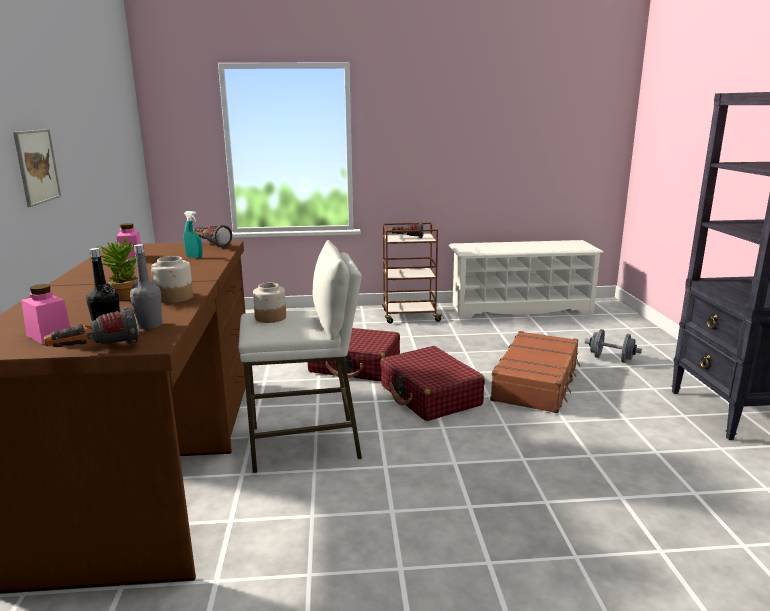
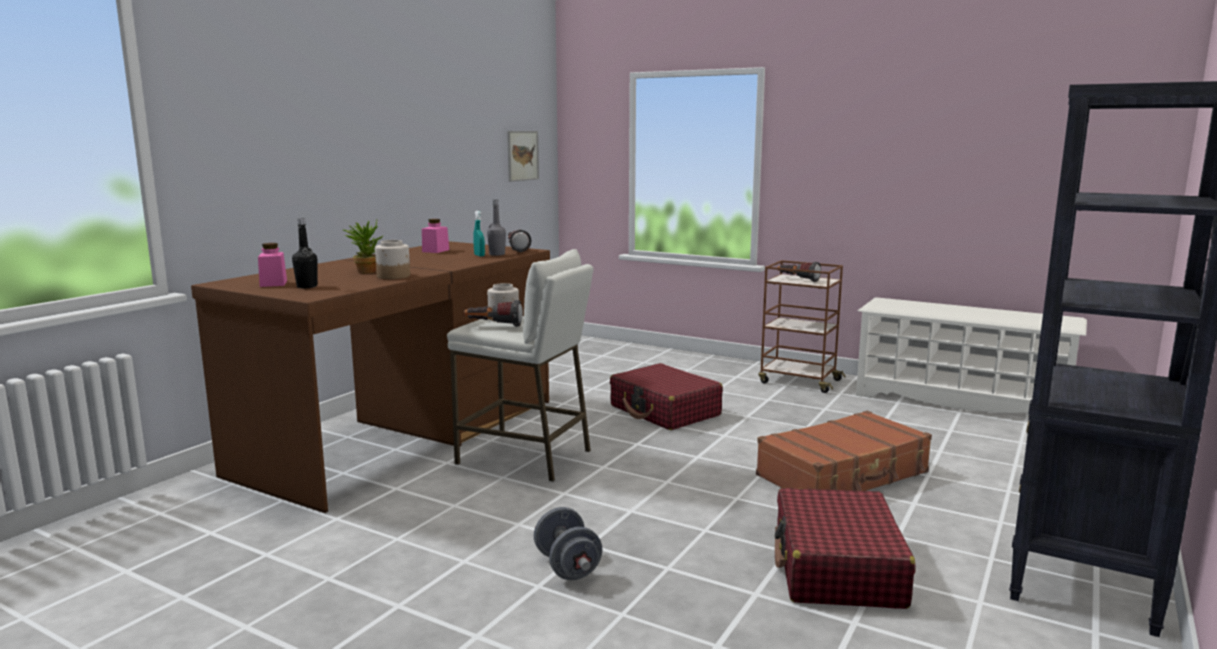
camera: 35 degrees right, 5 degrees down
(37, 166) = (383, 164): picture -> picture (522, 155)
(95, 350) = (275, 294): flashlight -> flashlight (493, 326)
(149, 325) = (336, 288): grey bottle -> grey bottle (497, 254)
(430, 396) = (698, 454): red suitcase -> red suitcase (837, 568)
(611, 359) = (996, 479): grey dumbbell -> grey dumbbell (567, 567)

